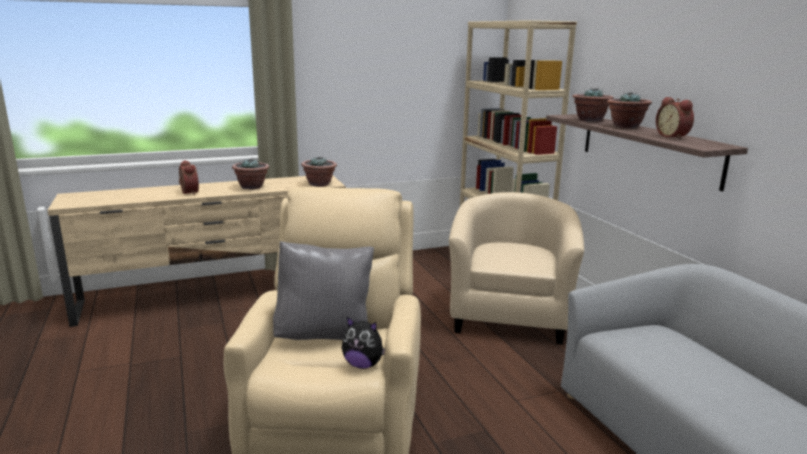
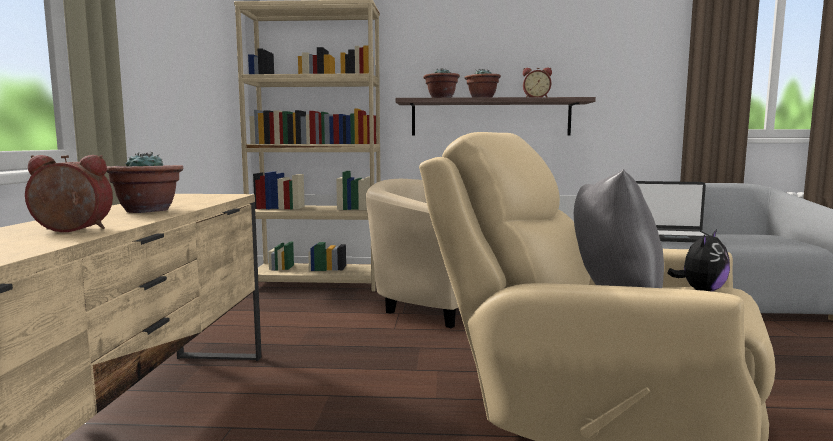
camera: 65 degrees left, 10 degrees down
(319, 184) = (220, 197): potted plant -> none
(693, 365) = (670, 237): none -> laptop

